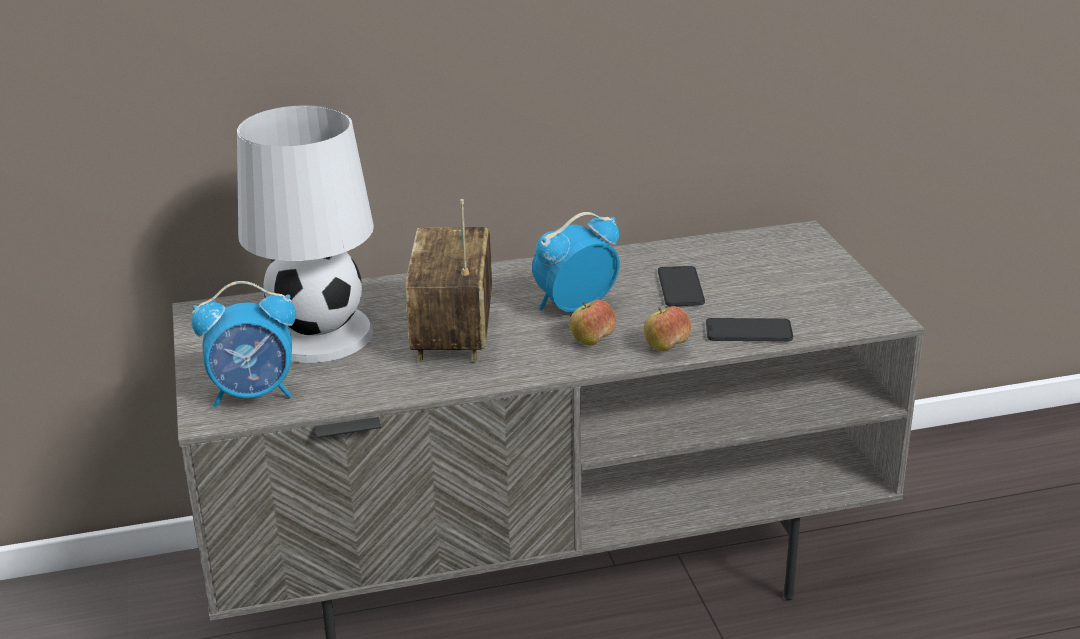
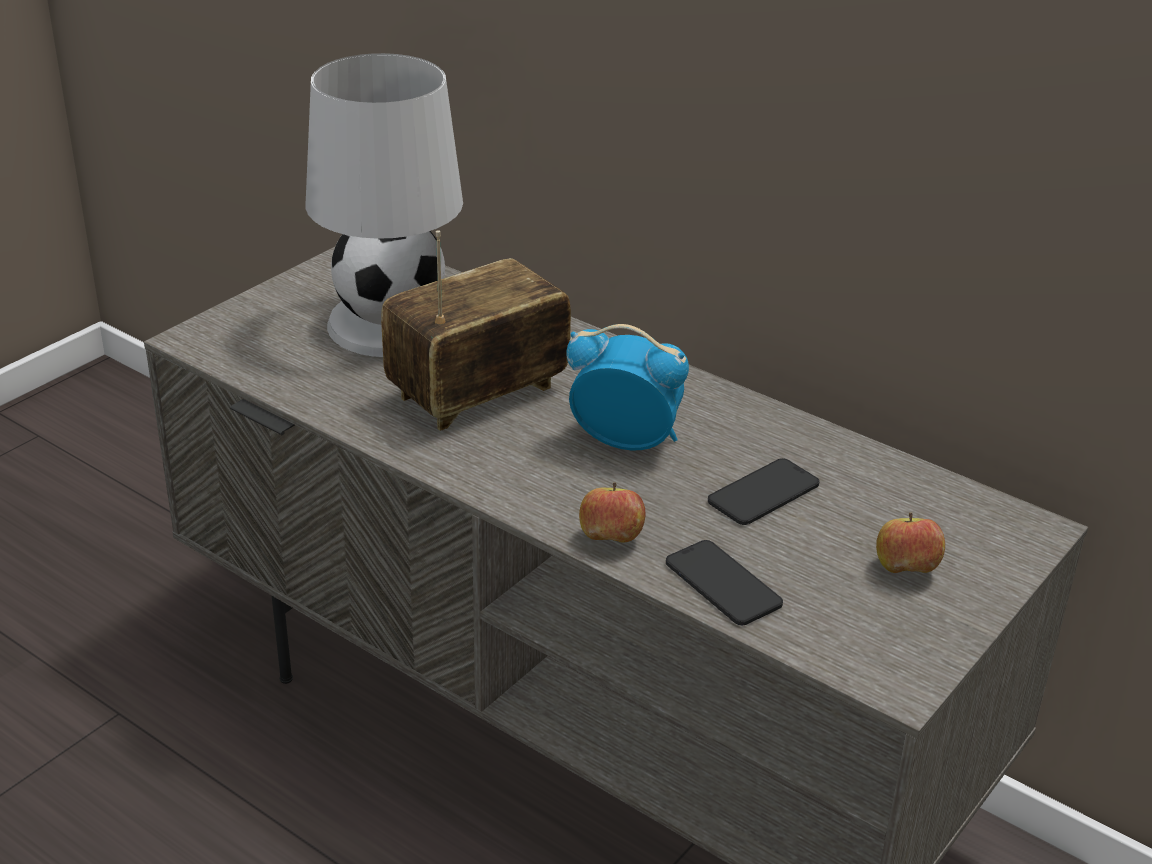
camera: 50 degrees right, 5 degrees up
(254, 394) = (251, 341): alarm clock -> none
(592, 342) = (565, 484): apple -> apple (905, 570)

